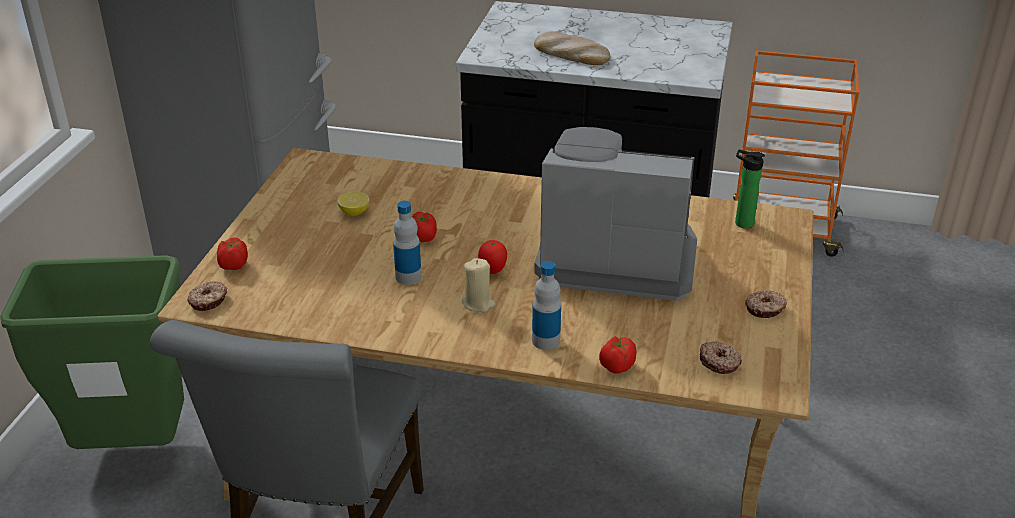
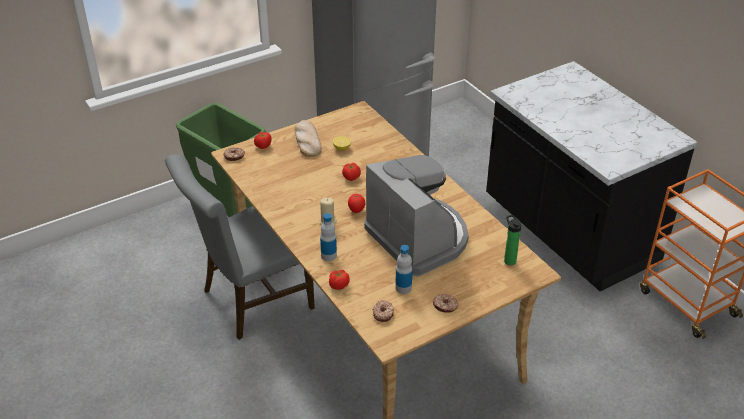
camera: 45 degrees right, 5 degrees up
(408, 277) = (319, 192): bottle -> bottle (403, 288)
(570, 54) = (559, 115): bread -> bread (307, 141)

